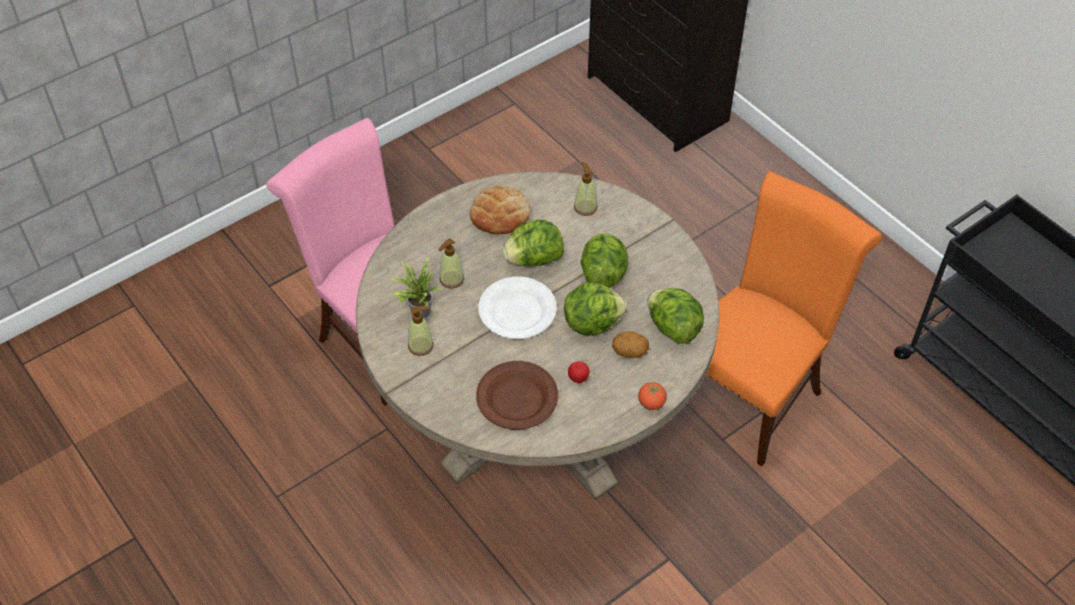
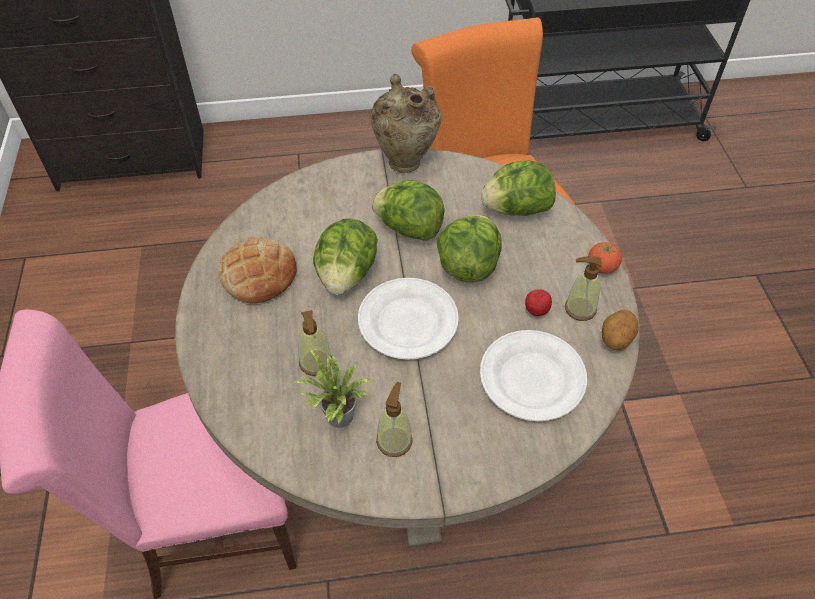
camera: 60 degrees left, 0 degrees up
(517, 398) = (531, 378): brown plate -> white plate
(585, 207) = (311, 202): soap dispenser -> soap dispenser (580, 309)
(630, 352) = (526, 254): potato -> potato (615, 339)
(672, 239) = (405, 160): none -> beige vase

